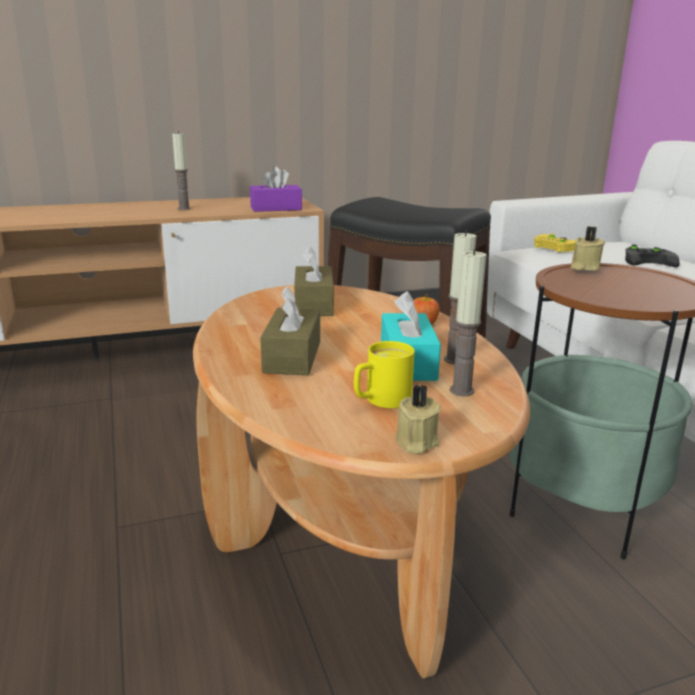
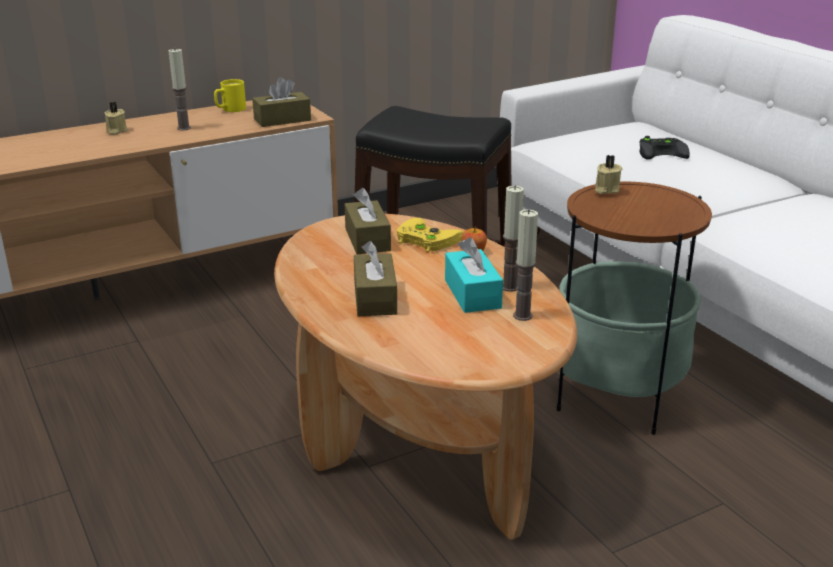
camera: 10 degrees left, 5 degrees up
(276, 208) = (282, 120): purple tissue box -> brown tissue box
(380, 401) = (463, 331): yellow mug -> yellow mug (230, 110)
(415, 442) = (500, 362): beige candle -> beige candle (116, 131)
(554, 247) = (570, 138): yellow game controller -> yellow game controller (425, 239)

